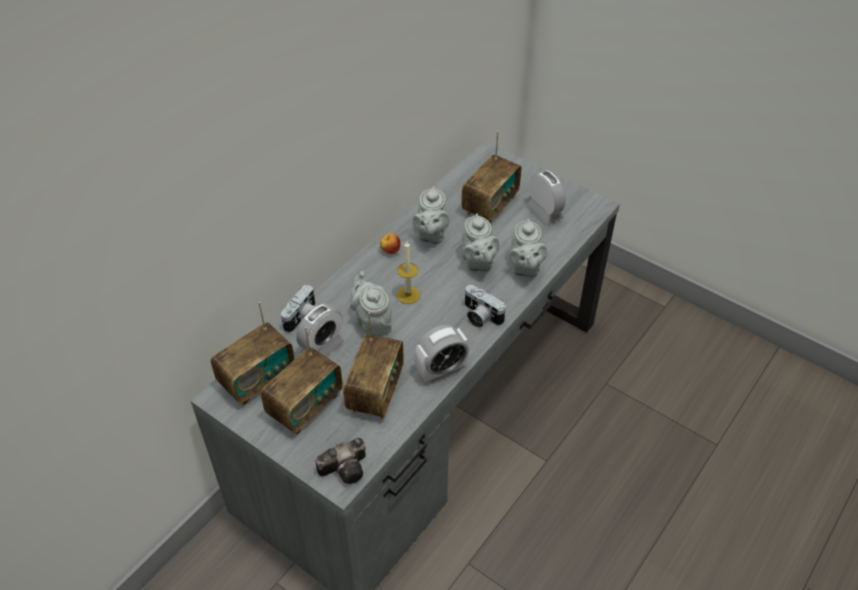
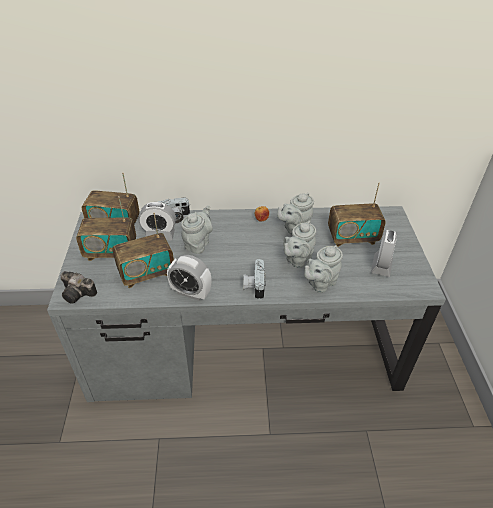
camera: 50 degrees right, 5 degrees down
(408, 295) = (235, 245): candle -> none

